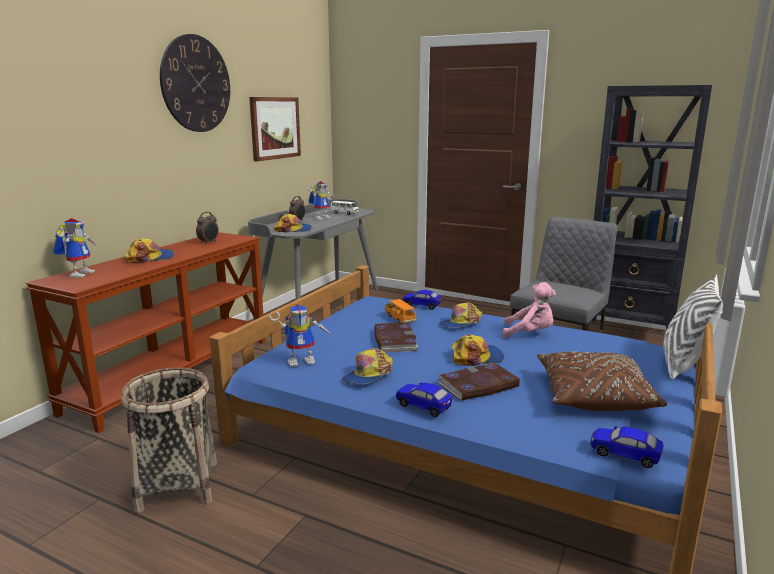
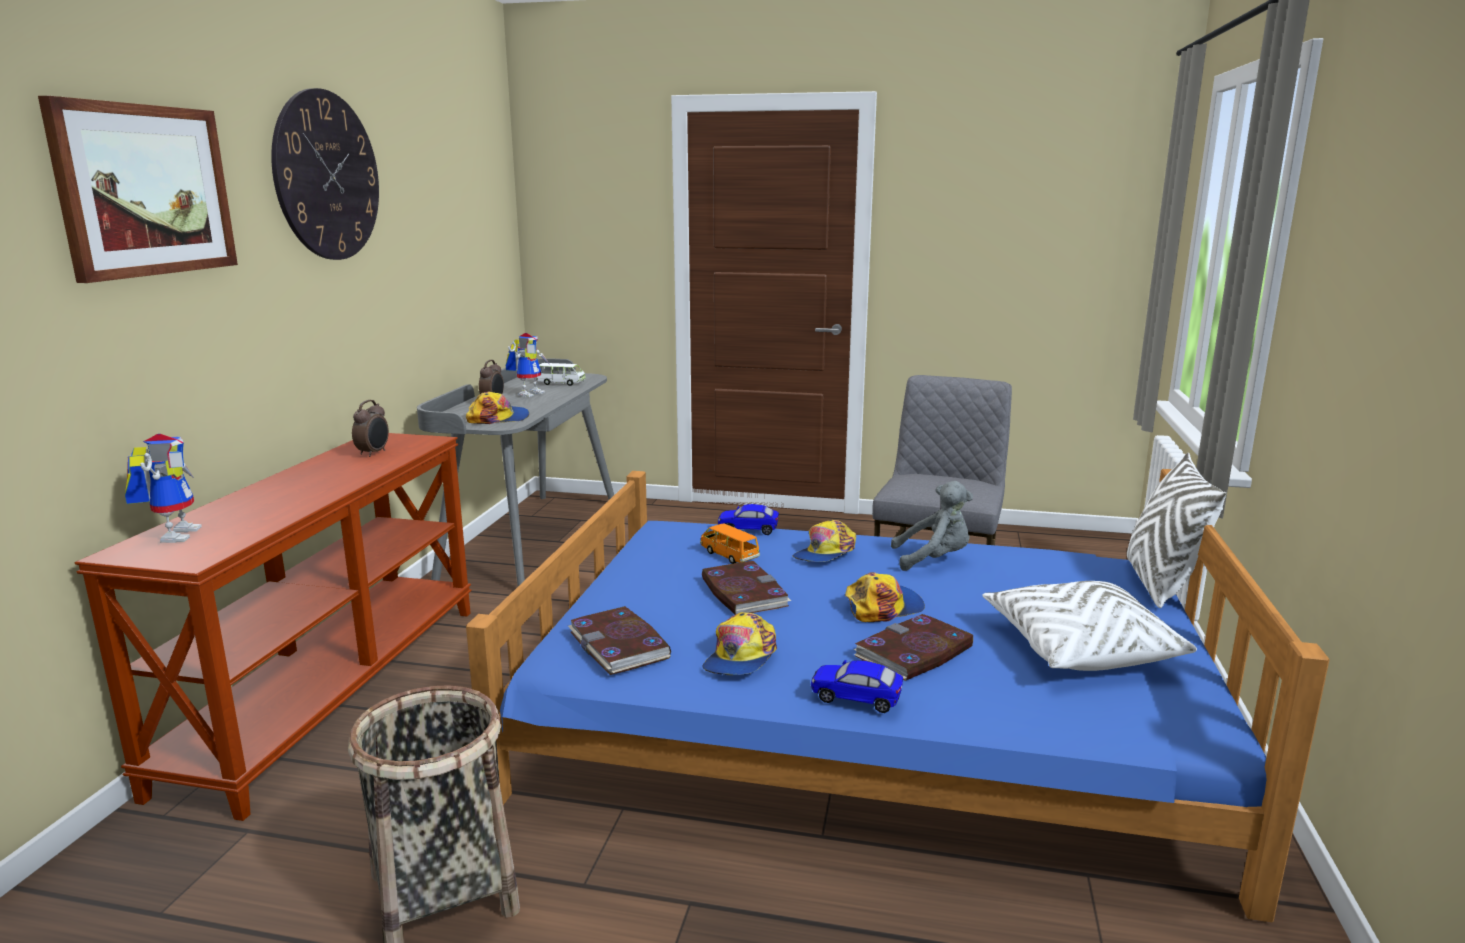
camera: 15 degrees left, 0 degrees up
(150, 258) = (288, 491): cap -> none
(275, 128) = (443, 246): picture -> picture (145, 190)
(303, 360) = (619, 645): toy robot -> book
(530, 334) = (934, 560): pink plush toy -> grey plush toy
(593, 396) = (1079, 648): brown pillow -> white pillow
(624, 455) = (1172, 732): toy car -> none
(628, 335) = (1016, 542): black bookcase -> none

